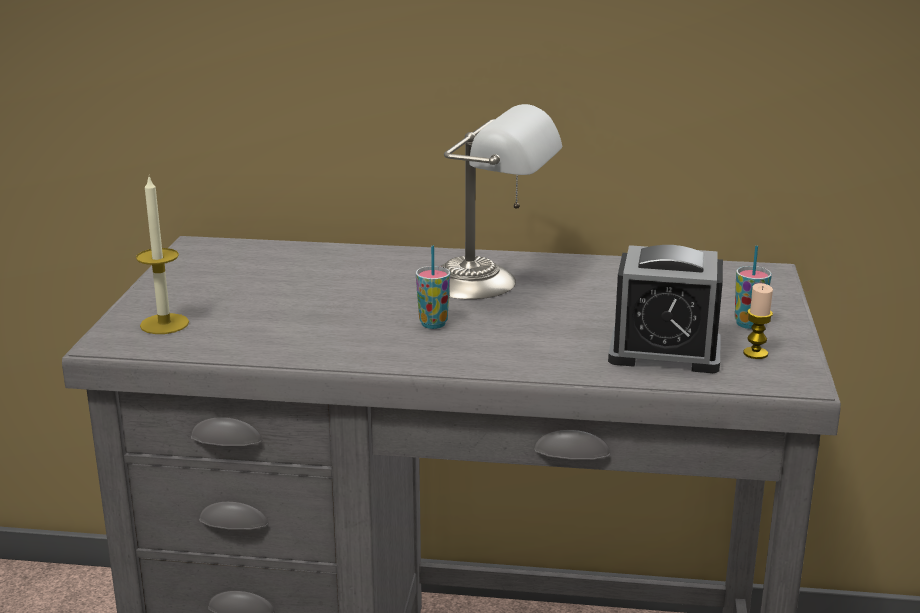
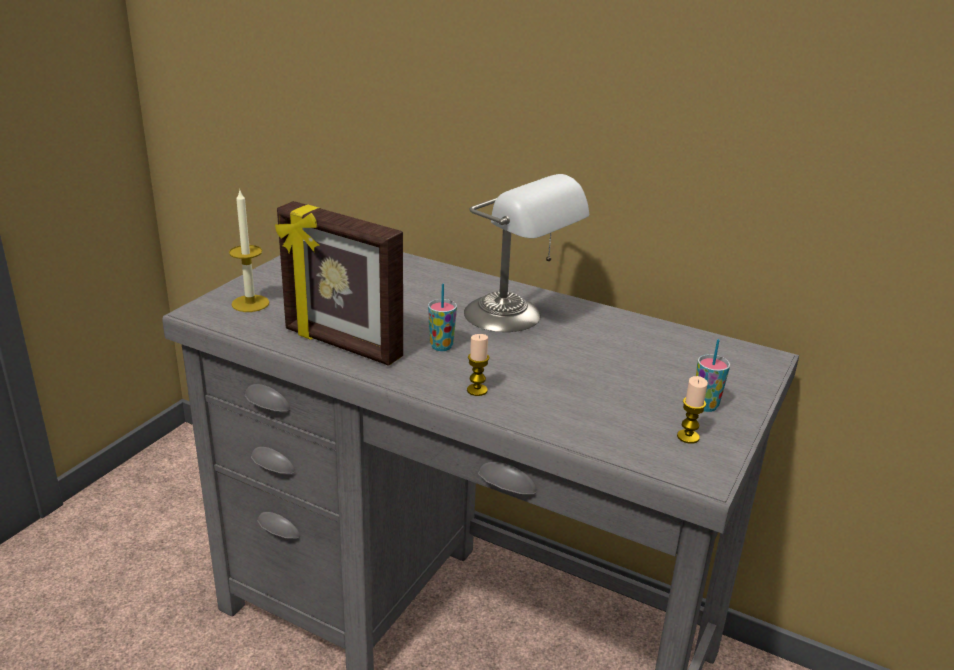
camera: 20 degrees right, 5 degrees up
(318, 344) = (341, 345): none -> picture frame
(510, 356) = (477, 390): none -> candle
(664, 352) = (608, 416): alarm clock -> none

